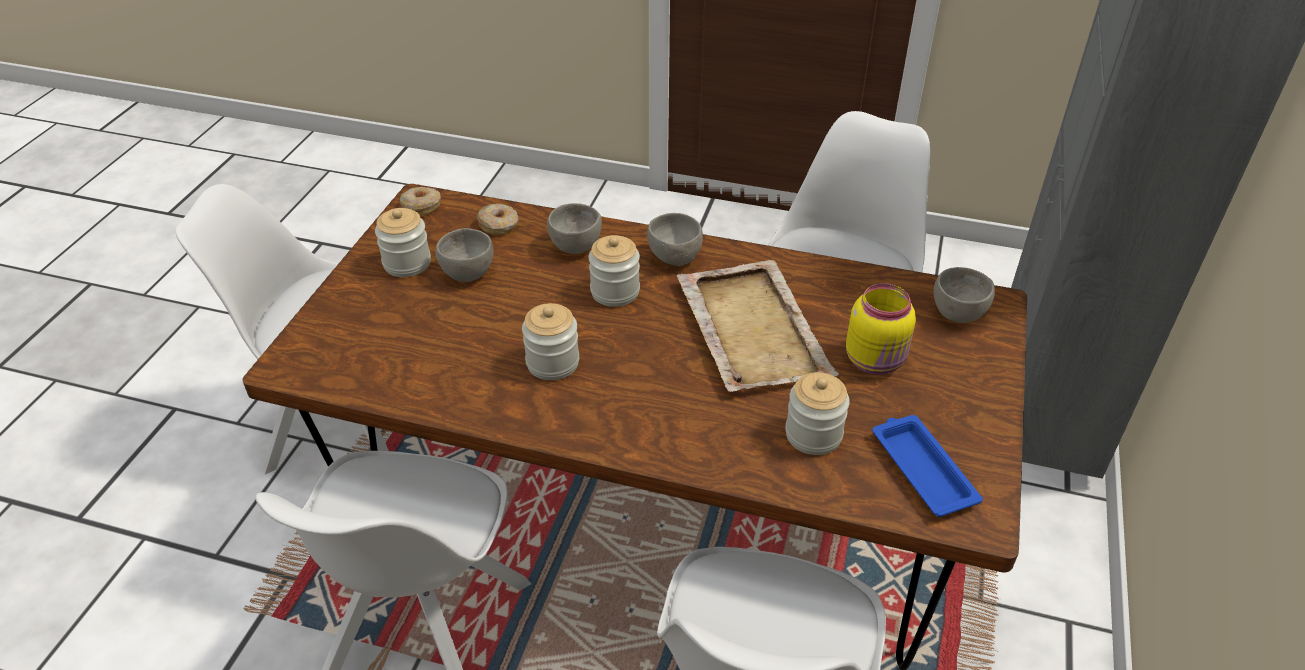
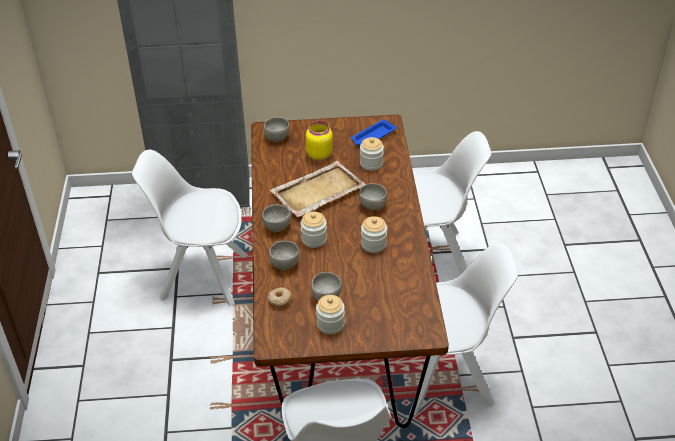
camera: 110 degrees left, 0 degrees up
(421, 206) = (276, 341): donut -> none
(665, 394) = (372, 206): none -> grey bowl

